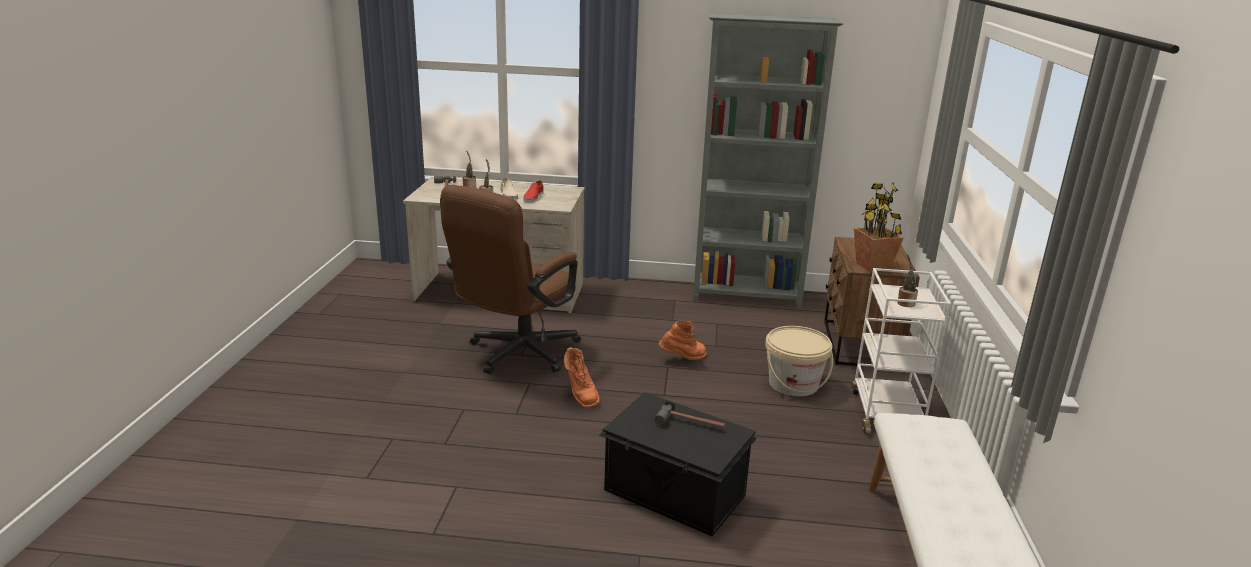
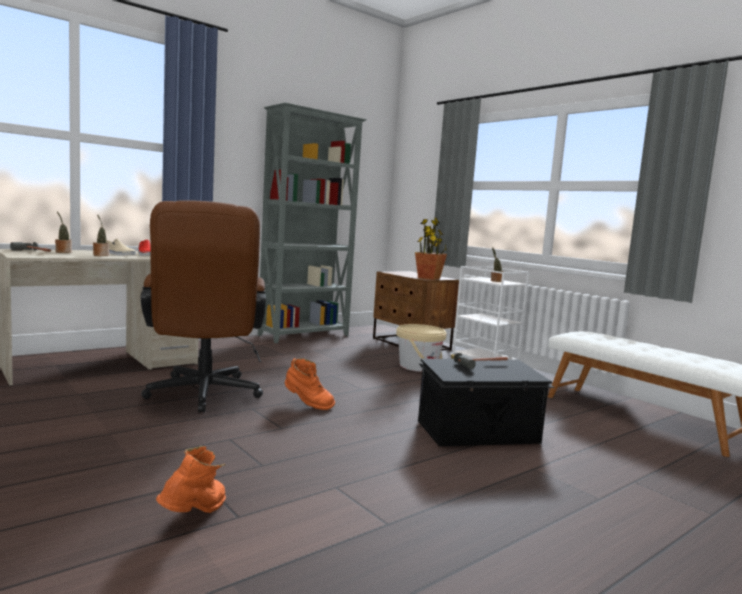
camera: 45 degrees left, 15 degrees down
(683, 359) = (332, 370): orange boot -> orange boot (195, 515)

